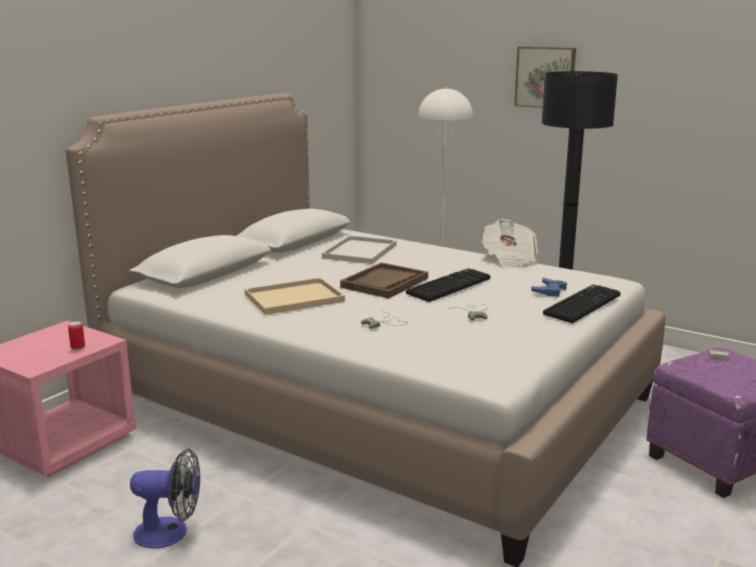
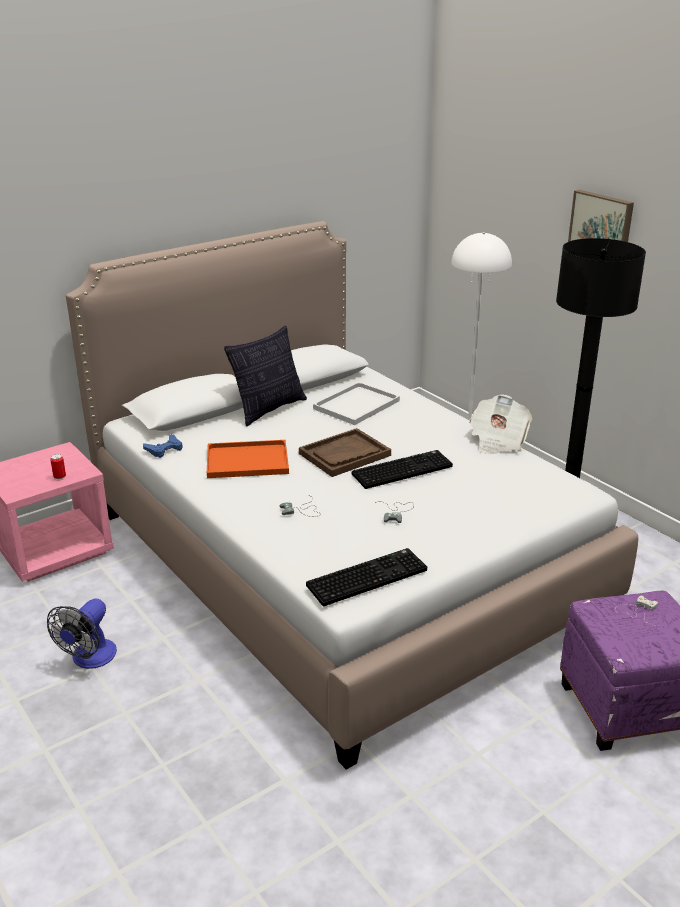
camera: 20 degrees right, 10 degrees up
(170, 532) = (89, 659): fan -> fan turned 90 degrees clockwise
(279, 263) = (269, 409): none -> pillow
(292, 298) = (245, 461): beige tray -> orange tray
(549, 291) = (499, 495): blue game controller -> blue game controller (164, 449)
(581, 304) = (514, 520): keyboard -> keyboard (367, 577)

